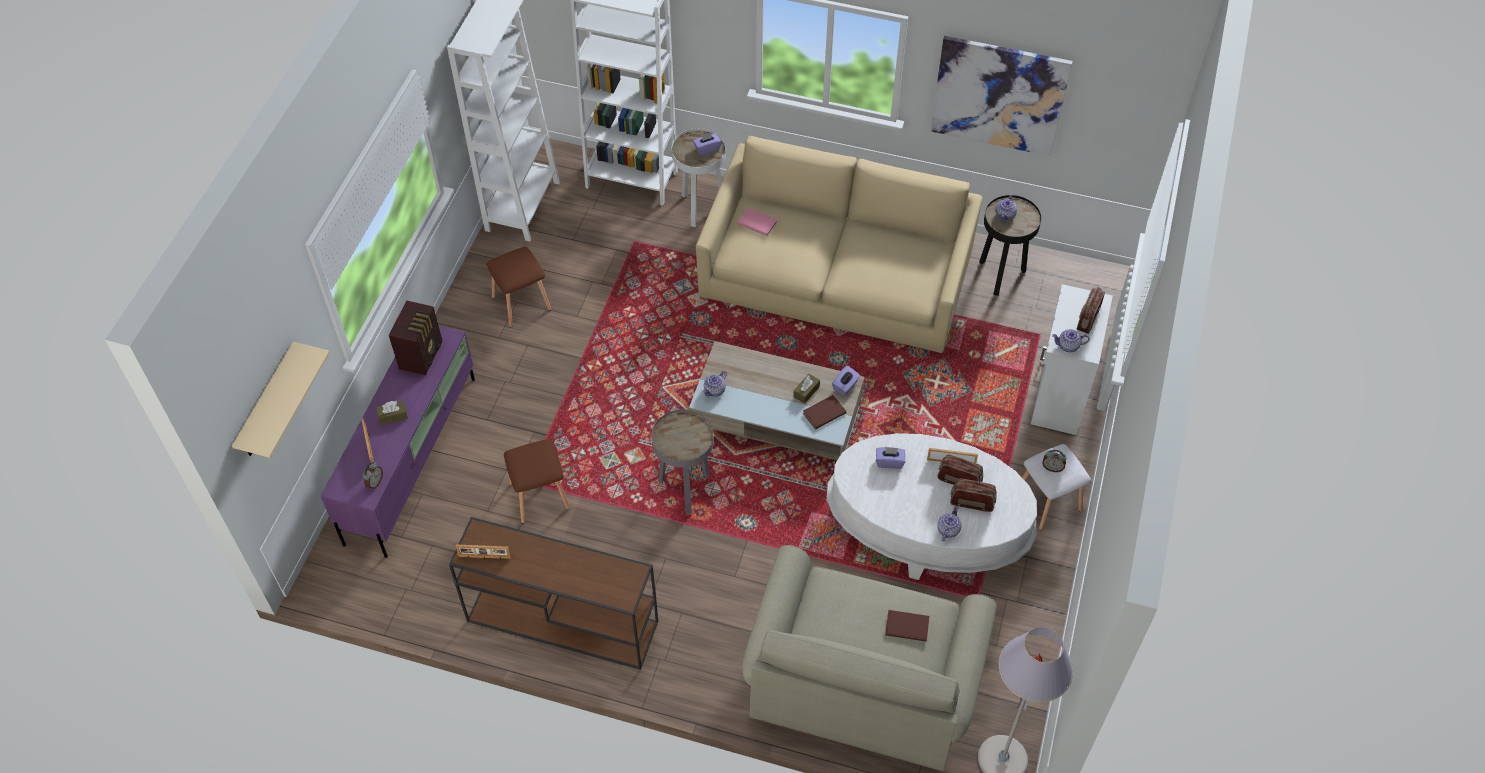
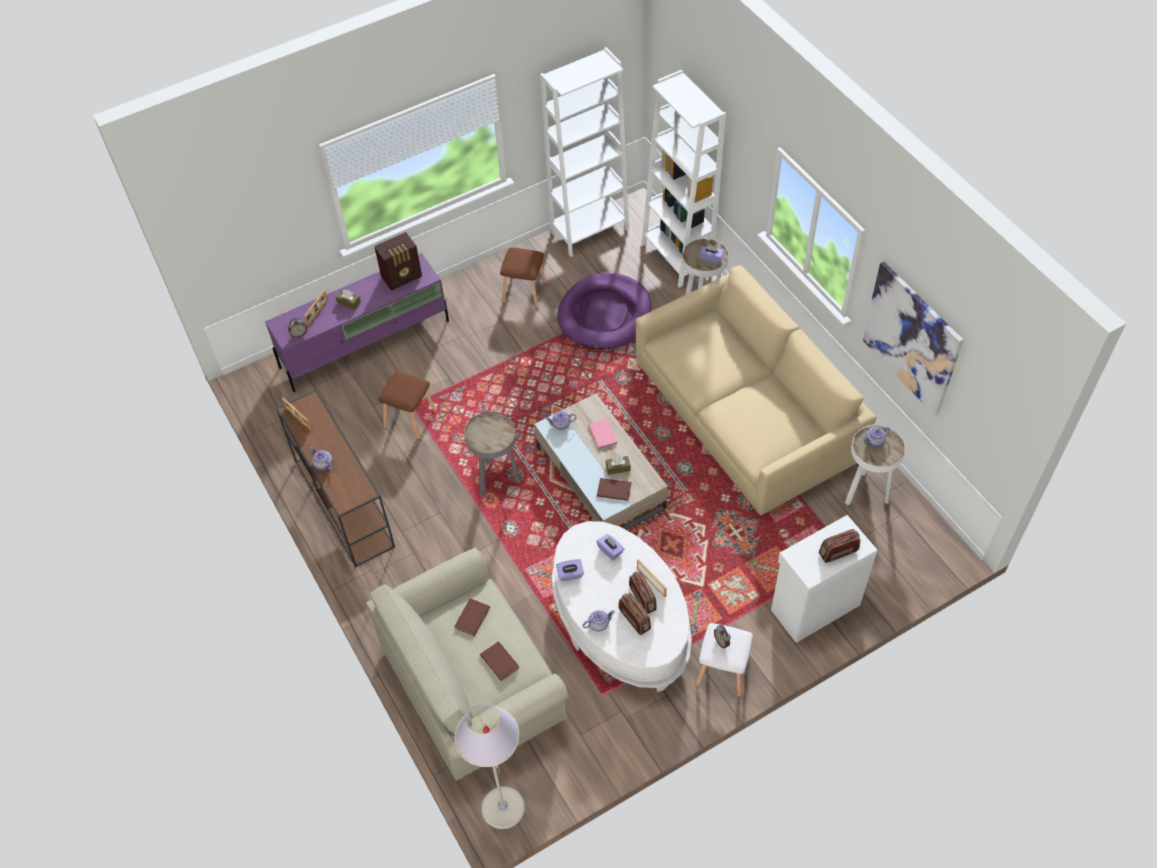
camera: 45 degrees right, 0 degrees up
(268, 403) = (239, 234): beige shelf -> none
(621, 273) = (605, 314): none -> purple dog bed
(757, 222) = (703, 332): pink book -> pink book (603, 434)
(841, 610) = (471, 618): none -> brown book
(845, 386) = (647, 483): purple tissue box -> purple tissue box (570, 574)
(1000, 275) = (865, 493): black side table -> white side table
(1068, 346) = (800, 560): teapot -> teapot (323, 464)

